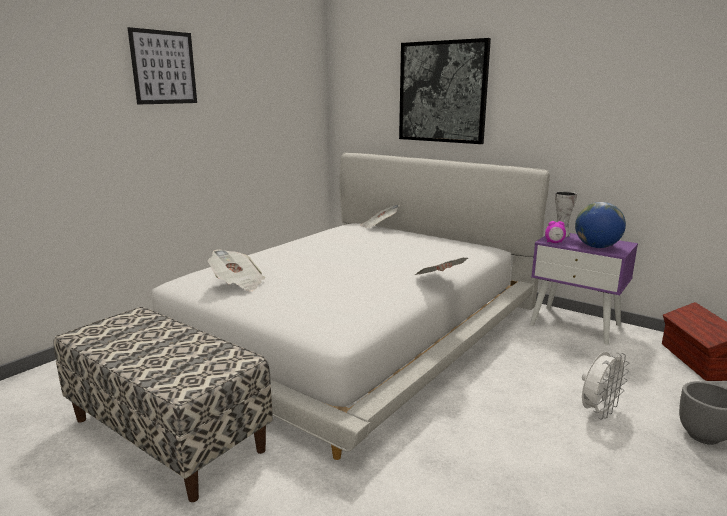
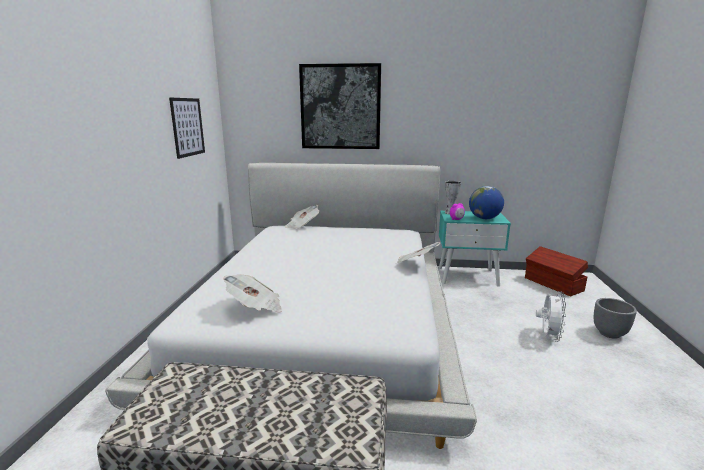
camera: 30 degrees left, 0 degrees up
(164, 67) = (92, 78): picture -> picture (187, 127)
(575, 324) = (468, 276): purple nightstand -> turquoise nightstand

